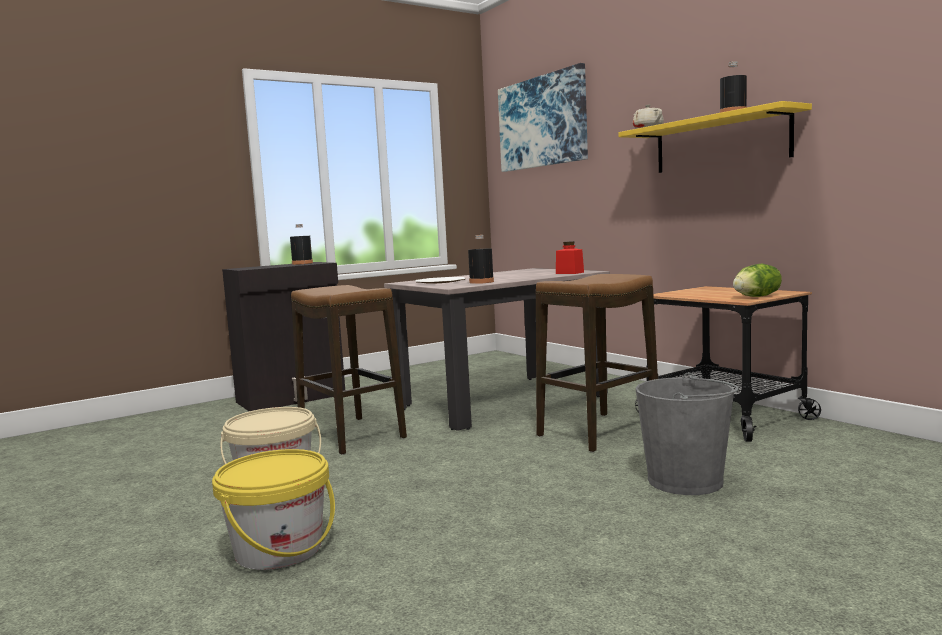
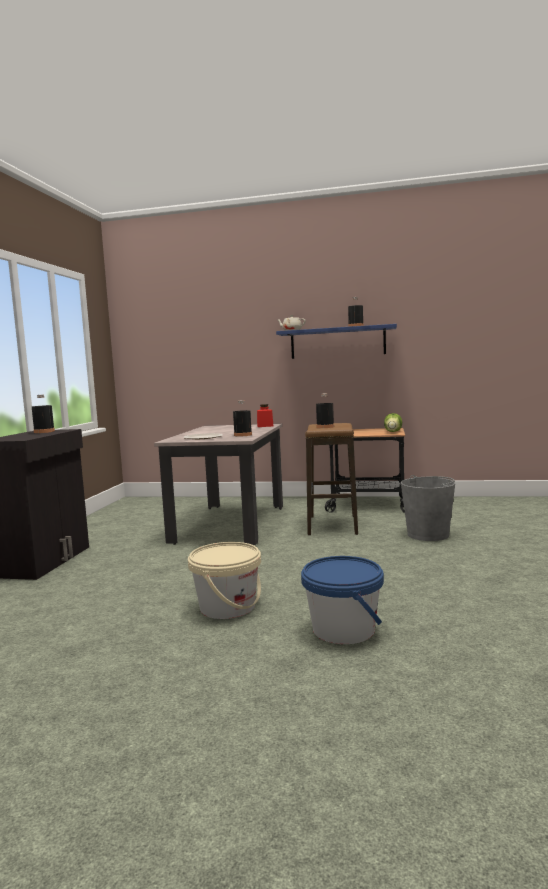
camera: 45 degrees left, 0 degrees up
(279, 549) = (343, 629): yellow bucket -> blue bucket
(351, 435) = (186, 567): stool -> none
(542, 122) = (179, 316): picture -> none
(588, 279) = (325, 427): none -> black bottle
(720, 142) = (337, 342): yellow shelf -> blue shelf

